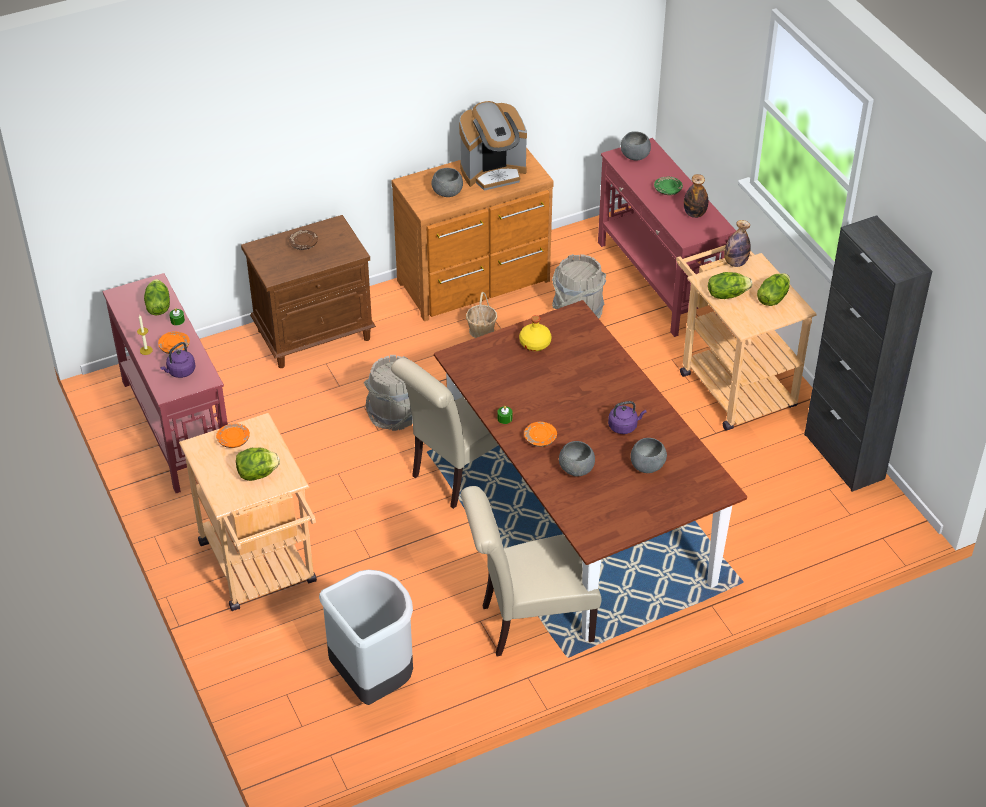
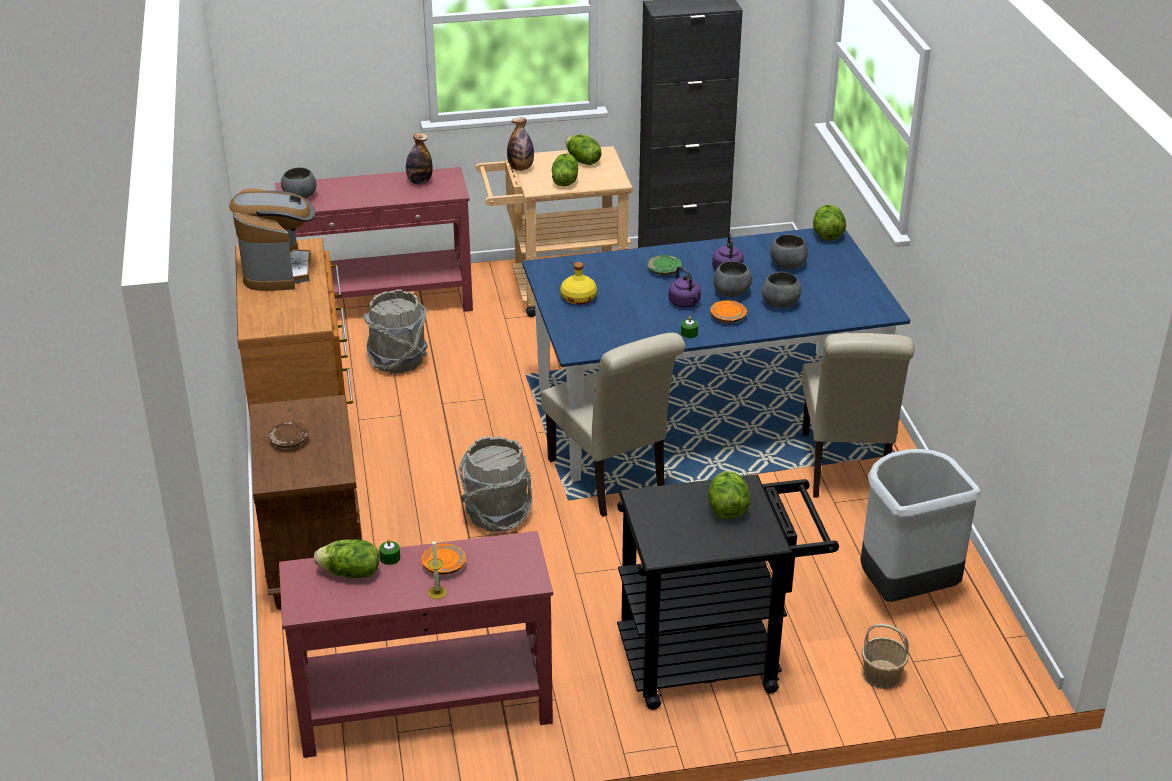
camera: 75 degrees left, 10 degrees down
(180, 372) = (497, 565): purple kettle -> purple kettle (685, 303)
(233, 440) = (660, 522): orange plate -> none
(261, 570) = (714, 658): beige cart -> black cart
(447, 193) = (296, 305): grey bowl -> grey bowl (732, 293)
(481, 330) = (388, 430): basket -> basket (882, 675)
(578, 515) = (704, 414): brown dining table -> blue dining table
(667, 190) = (370, 189): green plate -> green plate (664, 271)
(719, 487) = (827, 235): none -> lettuce

